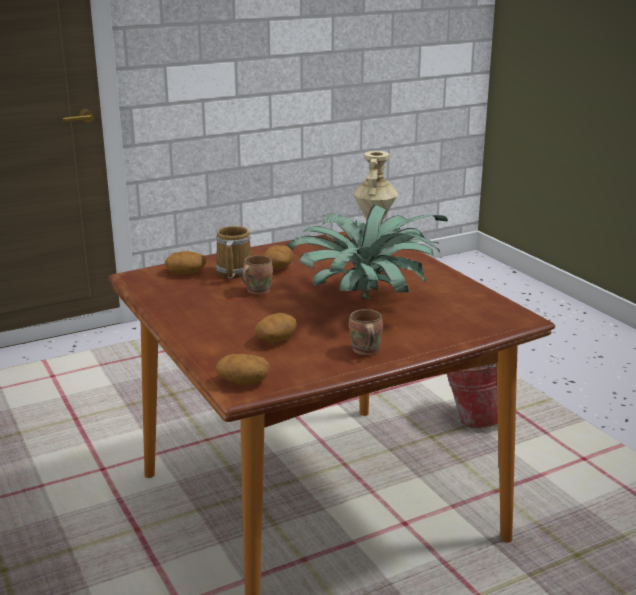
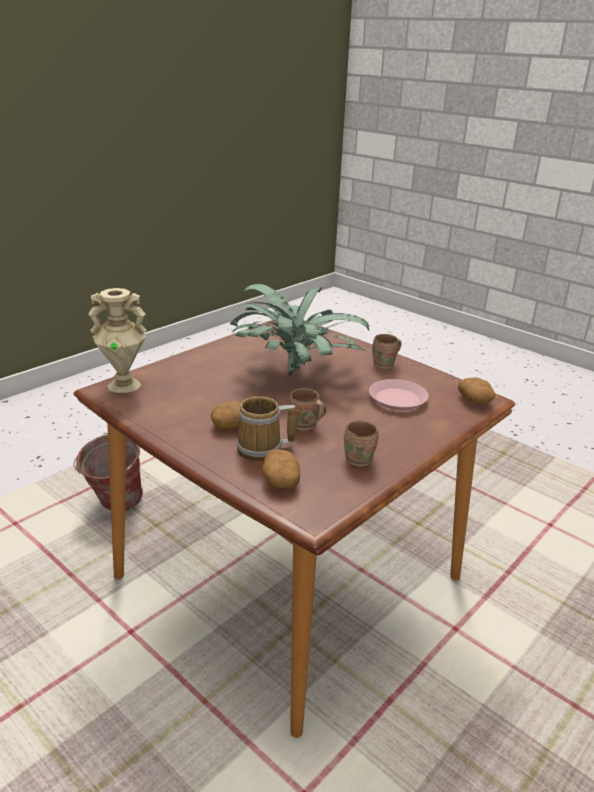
camera: 110 degrees left, 5 degrees up
(186, 302) = (361, 459): none -> brown mug
(276, 339) = (398, 399): potato -> pink plate

